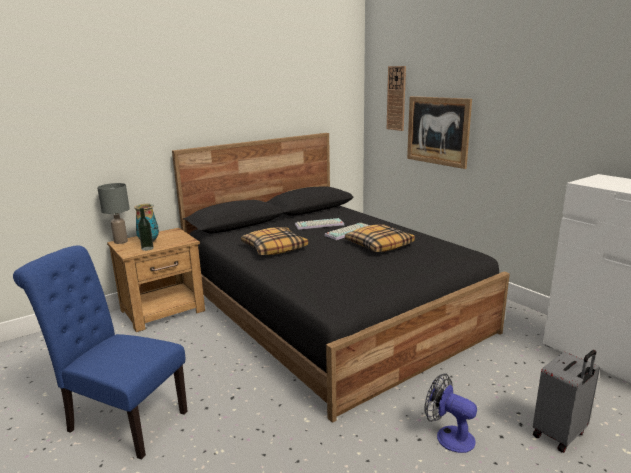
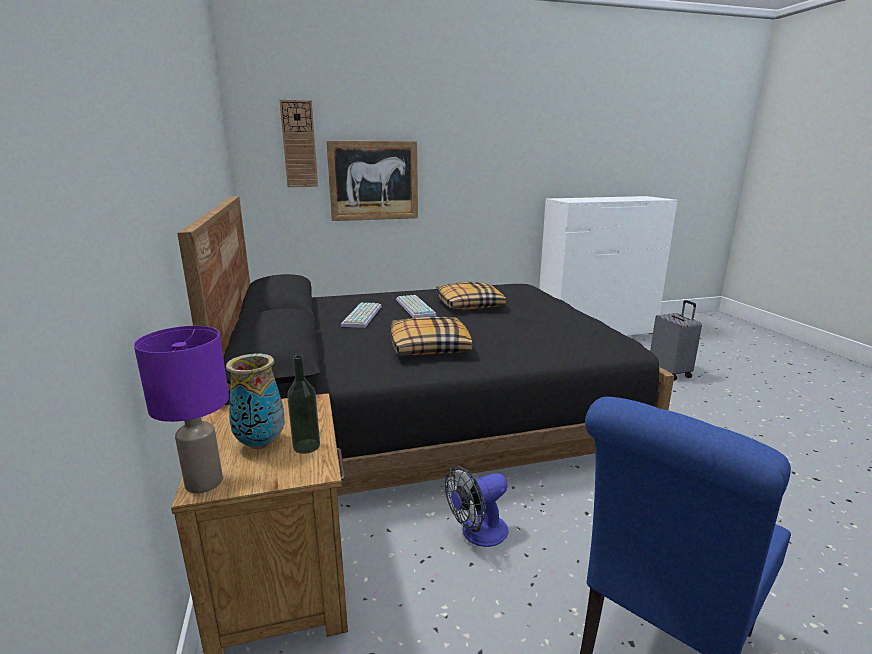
camera: 70 degrees left, 0 degrees up
(121, 241) = (205, 482): grey table lamp -> purple table lamp
(448, 436) = (675, 409): fan -> fan (477, 533)

